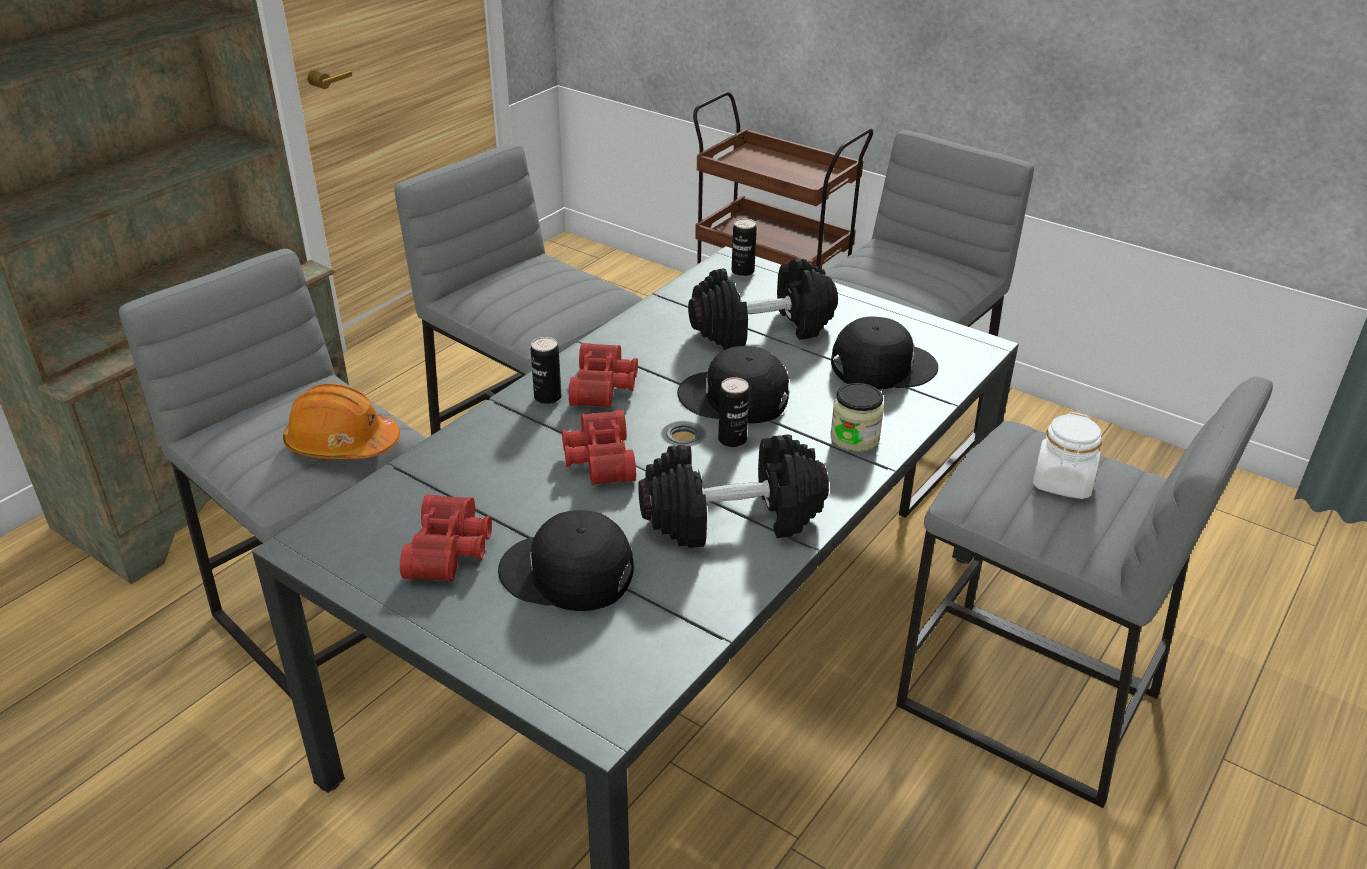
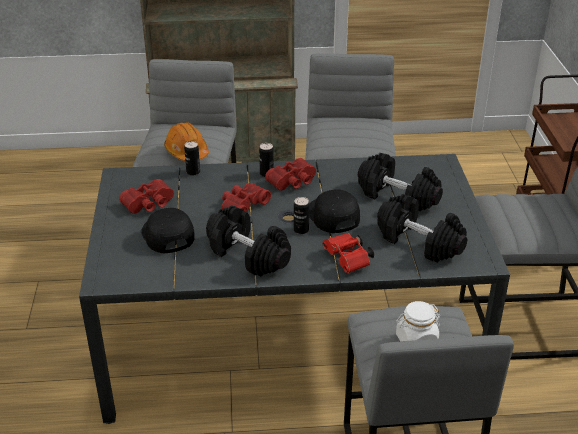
camera: 50 degrees right, 0 degrees up
(742, 271) = (439, 168): can -> can (193, 172)
(854, 438) = (349, 260): jar -> red binoculars
(882, 366) = (420, 242): black cap -> black dumbbell

